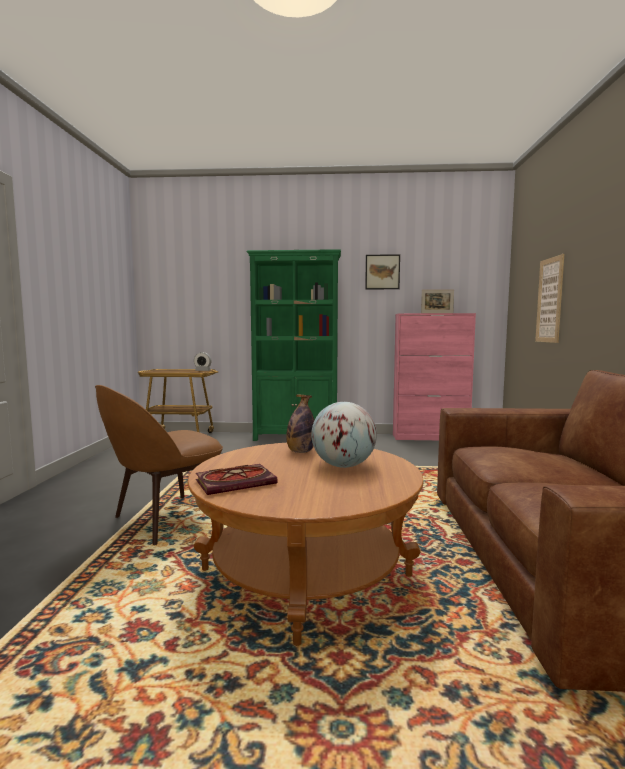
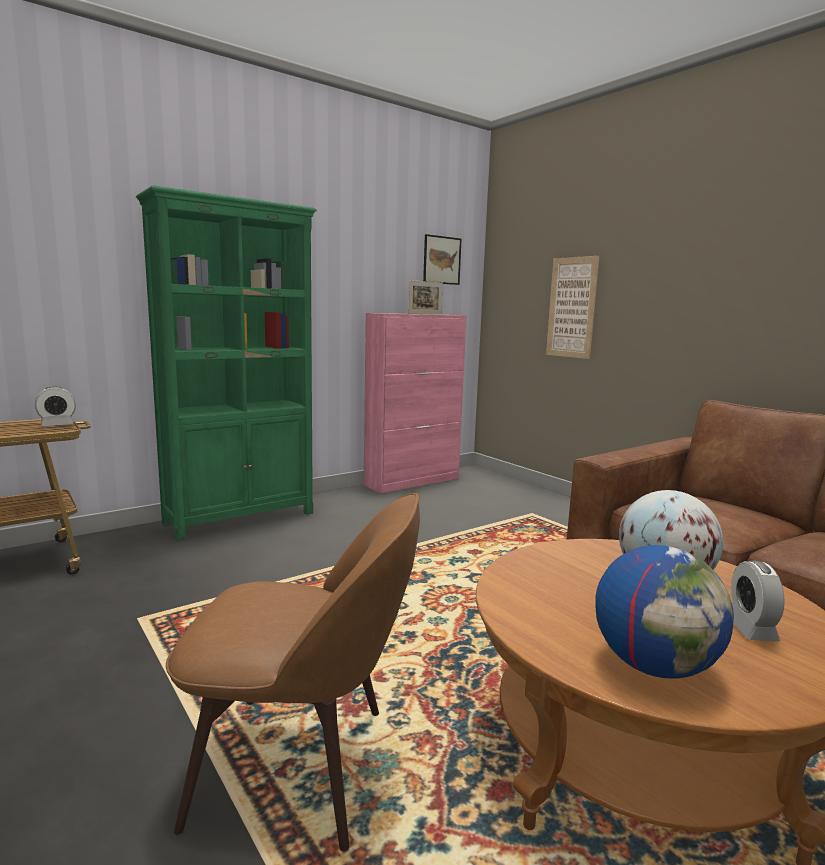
camera: 40 degrees left, 5 degrees up
(165, 520) = (300, 766): brown chair -> brown chair turned 90 degrees counterclockwise
(237, 481) = (654, 666): book -> globe
(301, 452) = (563, 572): bottle -> none
(329, 488) = (750, 629): none -> alarm clock
(382, 272) = (347, 248): picture -> picture (441, 260)

